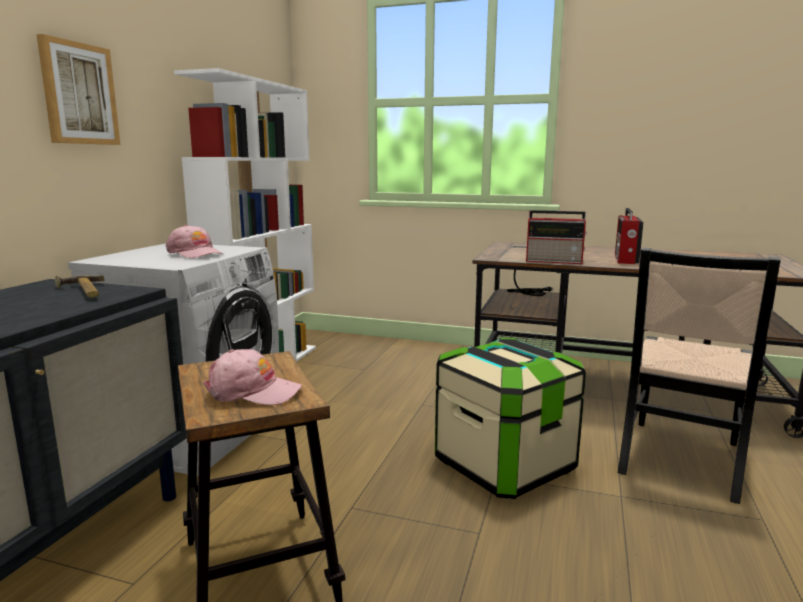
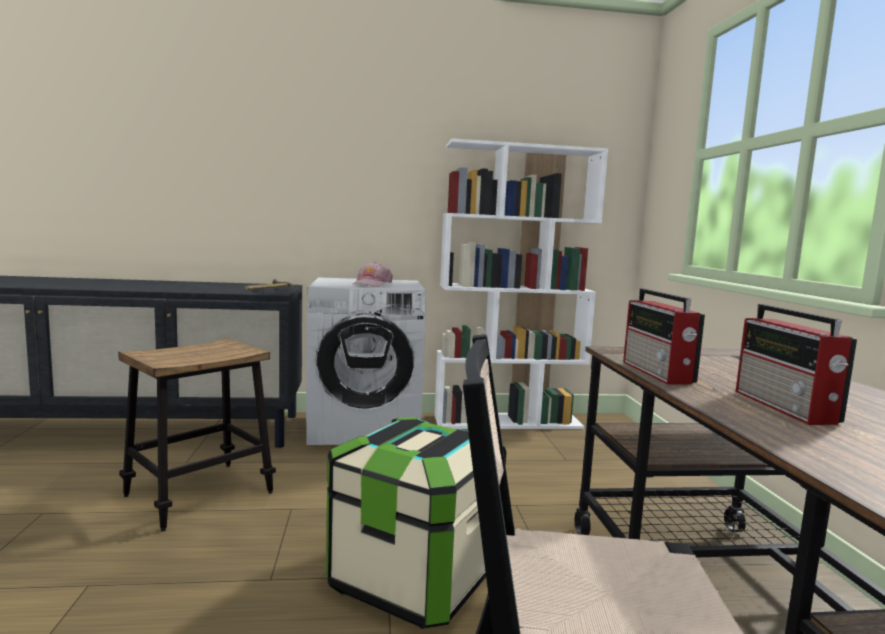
camera: 65 degrees right, 5 degrees down
(79, 94) = (354, 168): picture -> none
(253, 391) = (181, 353): pink cap -> none
(625, 259) = (786, 407): radio -> radio turned 90 degrees counterclockwise

